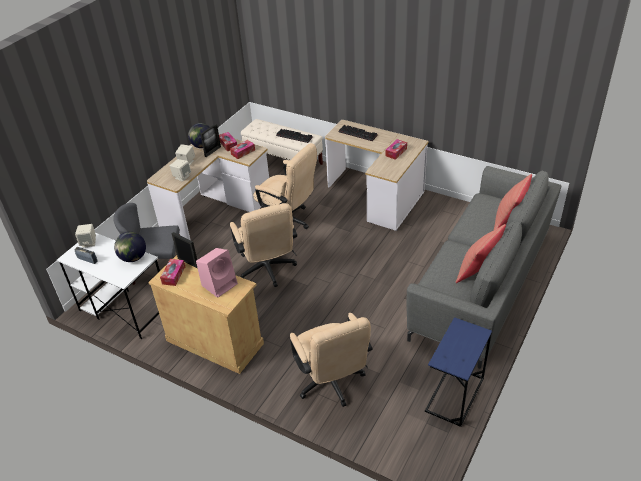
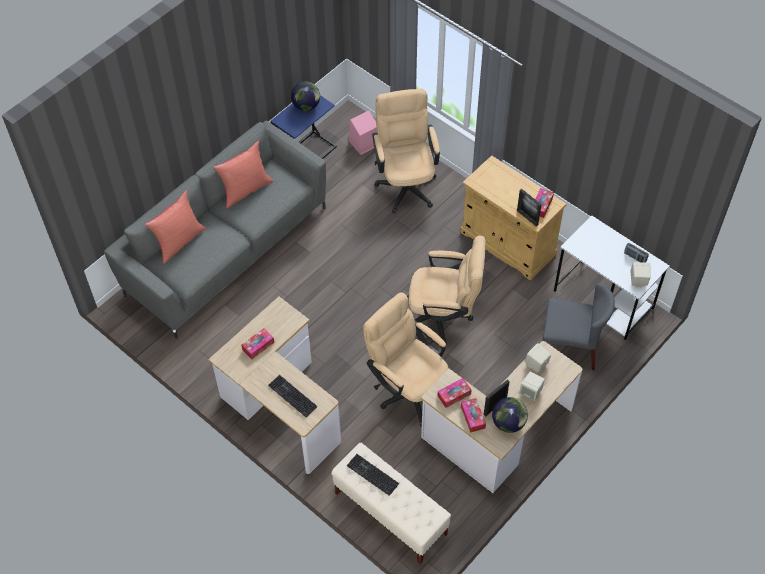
camera: 170 degrees left, 15 degrees up
(133, 258) = (586, 250): globe -> globe (306, 106)
(220, 284) = (496, 187): pink speaker -> pink speaker (363, 144)
(268, 271) = (443, 317): beige office chair -> beige office chair turned 105 degrees clockwise

